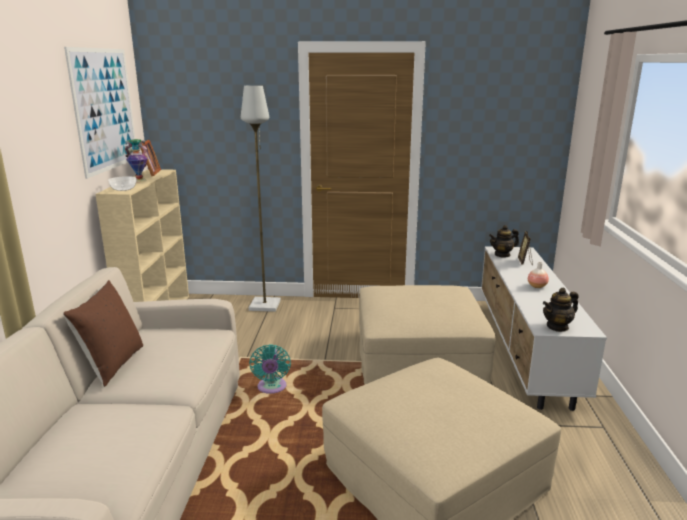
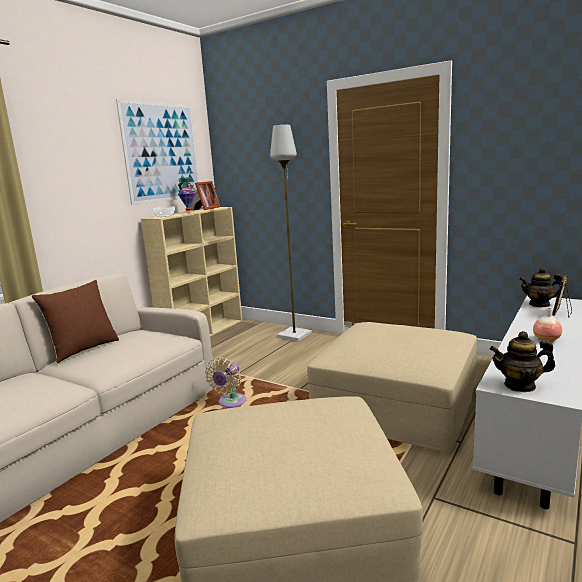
camera: 30 degrees right, 5 degrees down
(271, 388) = (230, 403): turquoise fan -> beige fan

